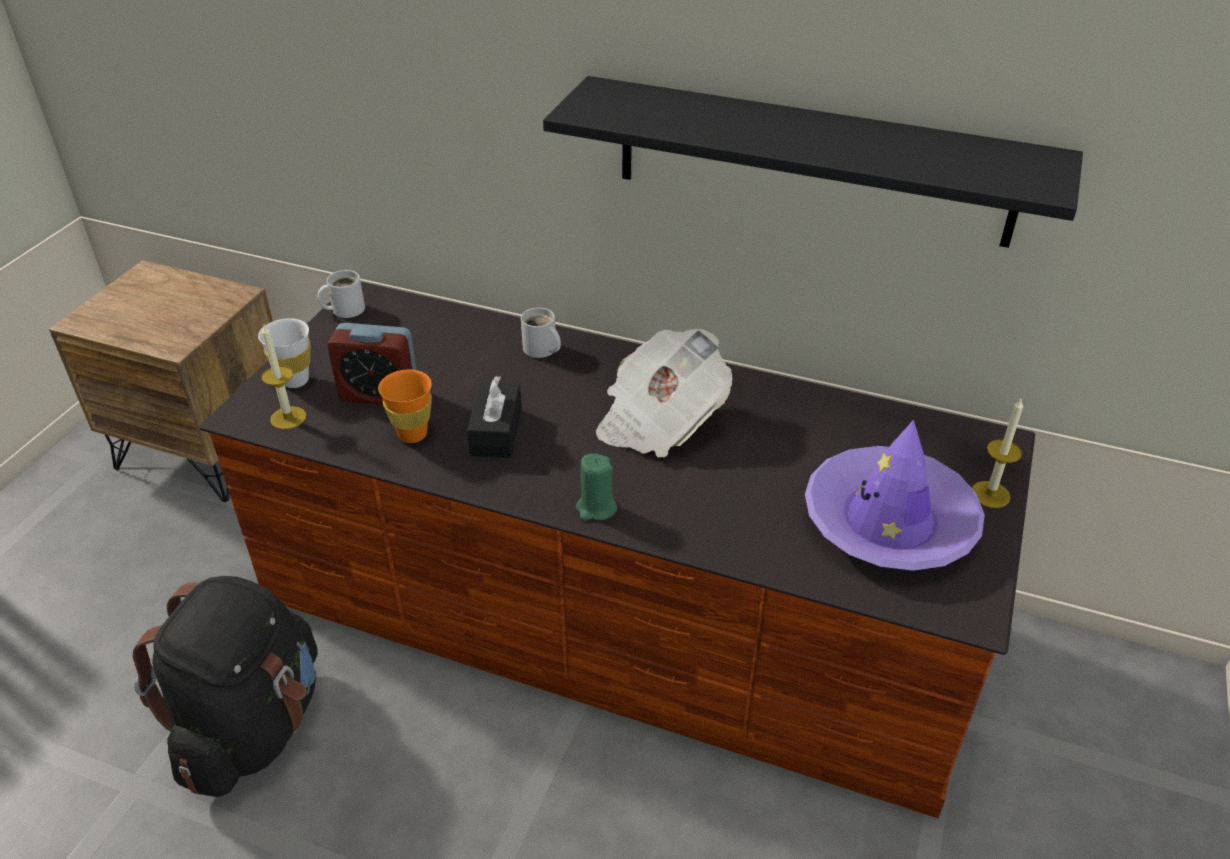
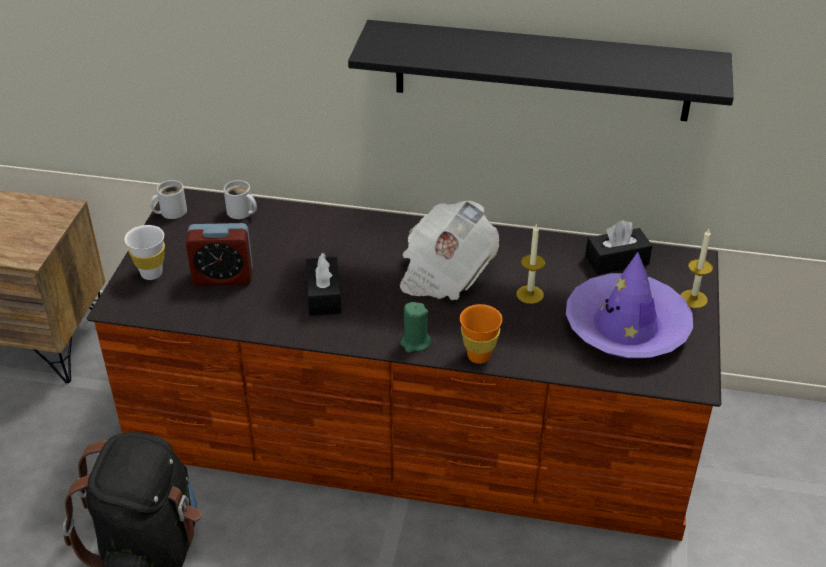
camera: 10 degrees left, 0 degrees up
(288, 418) = (157, 303): candle -> candle (530, 294)
(412, 434) = (260, 305): orange cup -> orange cup (479, 356)
(541, 350) = (339, 228): white mug -> white mug (241, 213)
(892, 430) = (617, 260): none -> black tissue box

